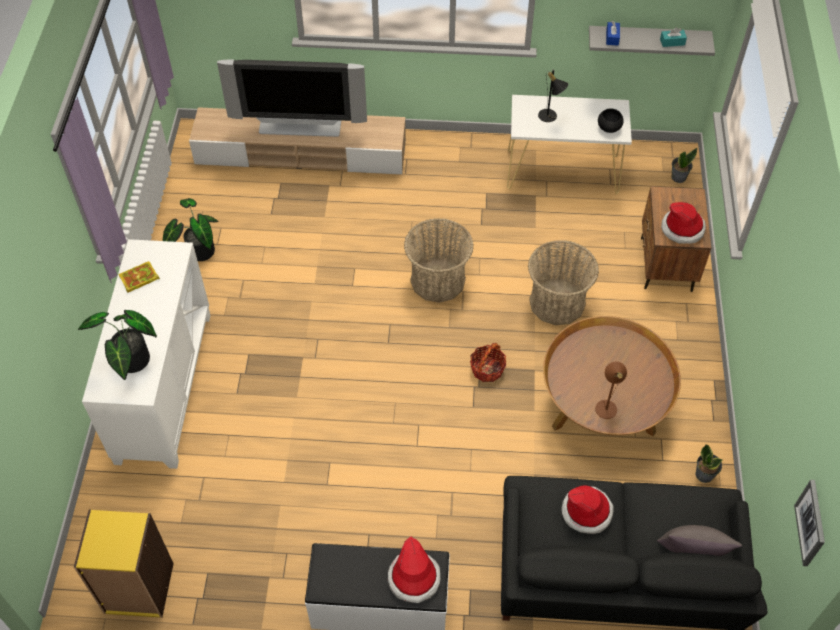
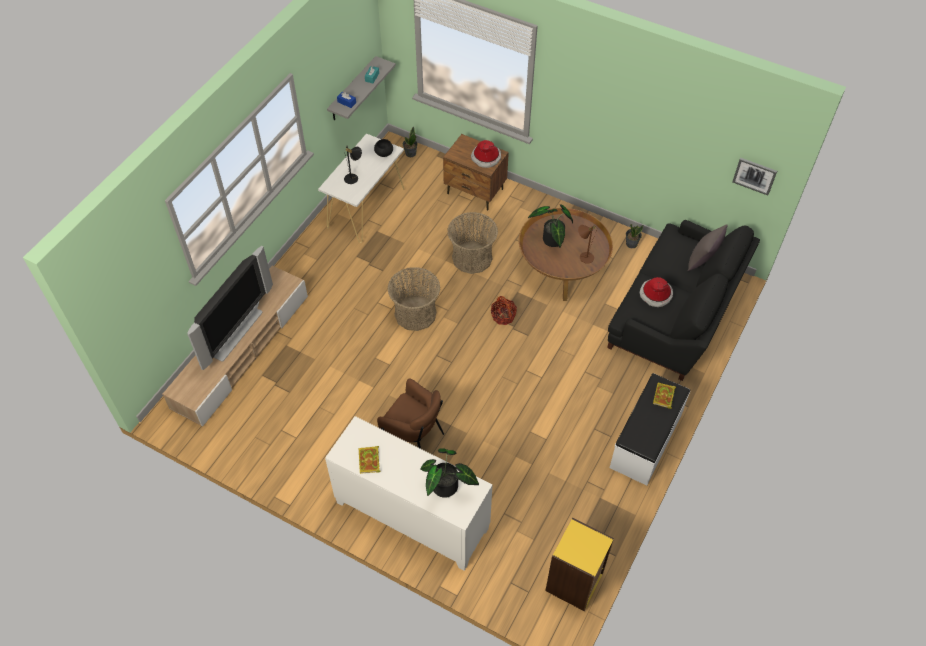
camera: 65 degrees left, 0 degrees up
(197, 251) = (295, 453): potted plant -> potted plant (552, 241)
(266, 347) = (413, 437): none -> brown armchair
(414, 578) = (664, 397): hat -> book

